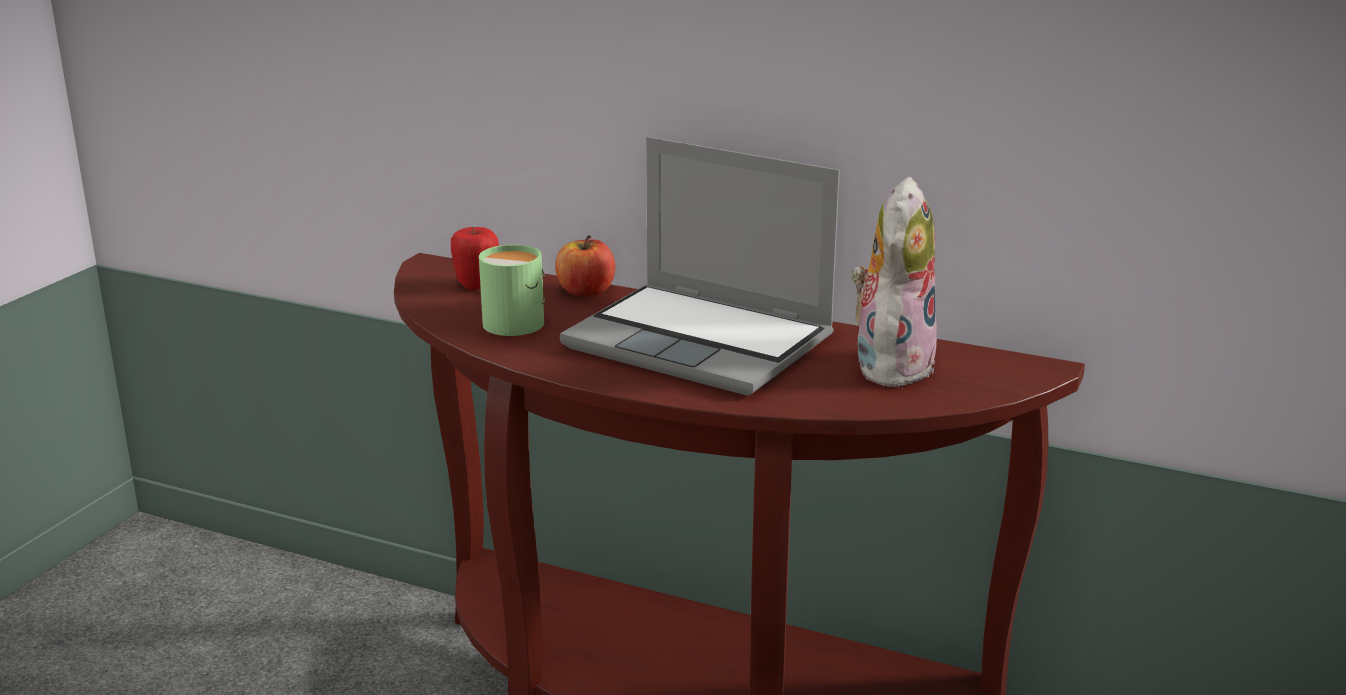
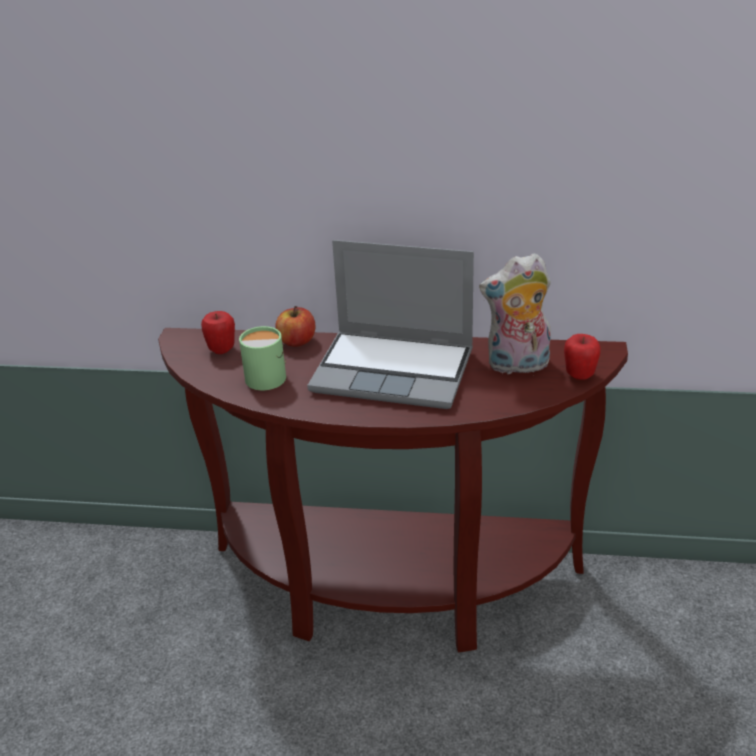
camera: 15 degrees left, 10 degrees up
(890, 364) = (517, 366): plush toy -> plush toy turned 105 degrees counterclockwise
(981, 390) = (579, 375): none -> apple

